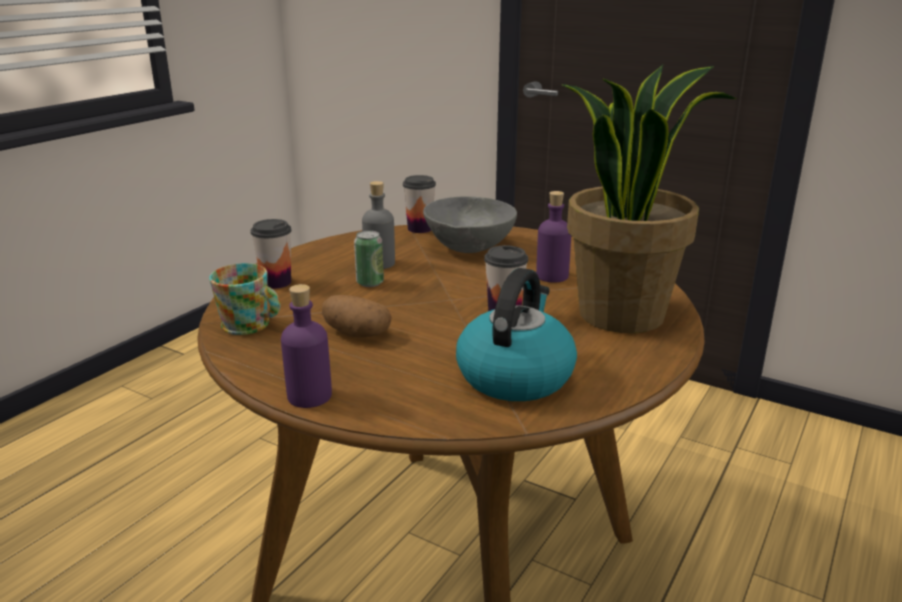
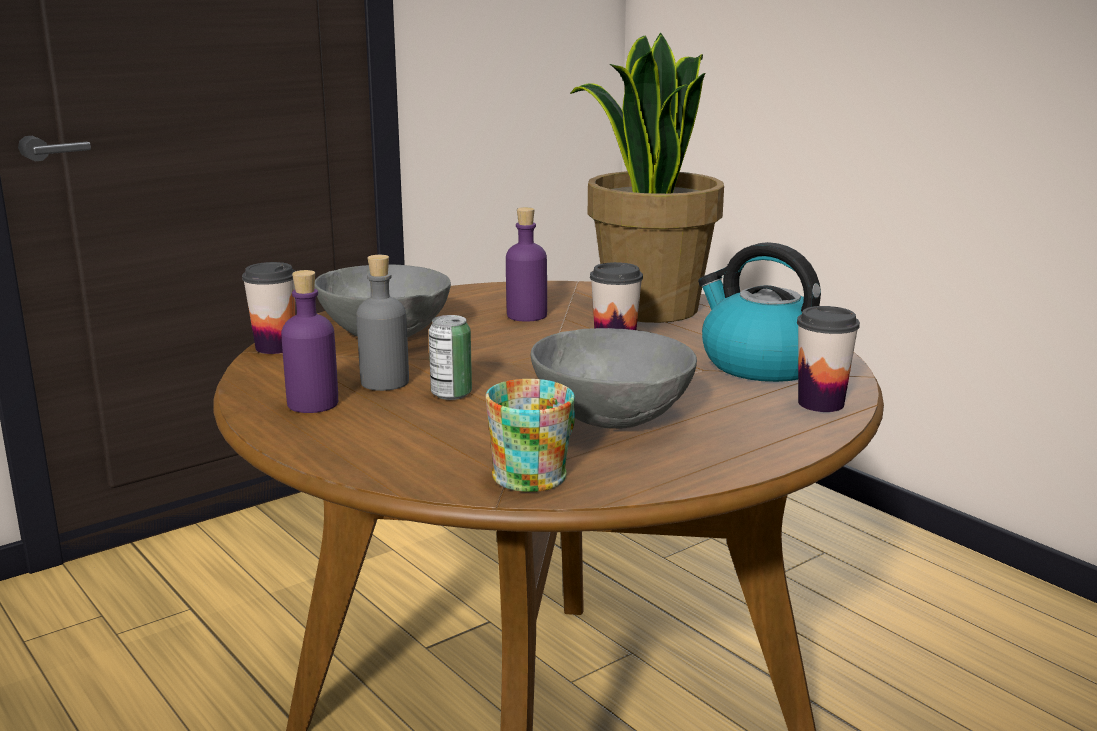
camera: 70 degrees left, 5 degrees down
(276, 282) = (384, 447): cup -> cup (821, 403)
(309, 396) = (768, 453): purple bottle -> purple bottle (313, 404)
(355, 334) = (612, 417): potato -> grey bowl

